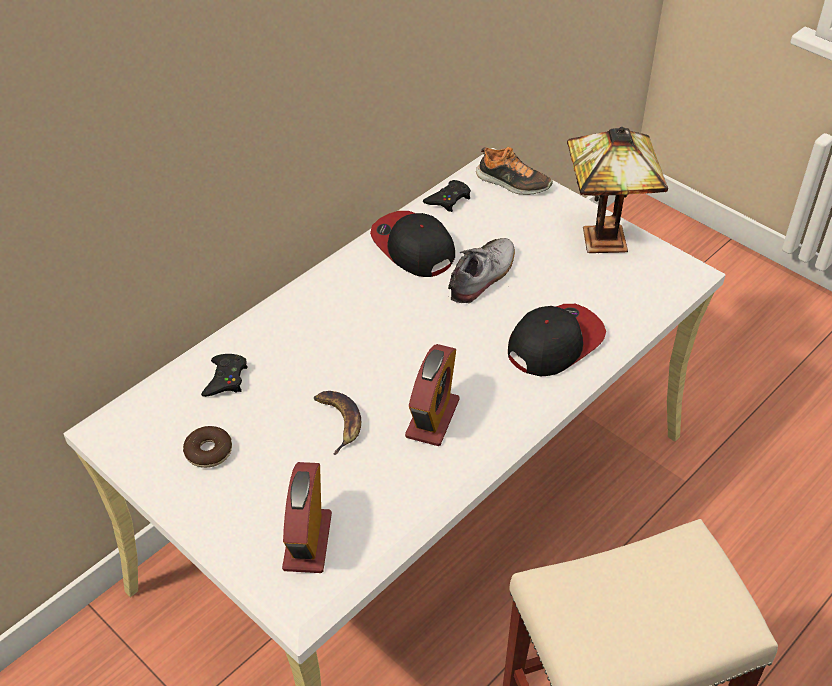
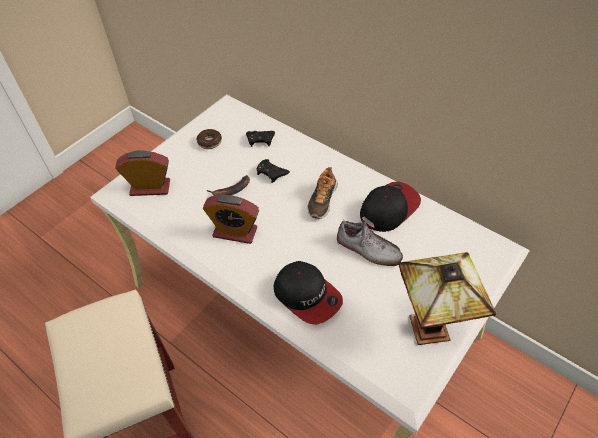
camera: 85 degrees right, 5 degrees up
(448, 199) = (447, 223): black game controller -> black game controller (271, 172)
(512, 183) = (481, 262): shoe -> shoe (322, 200)

